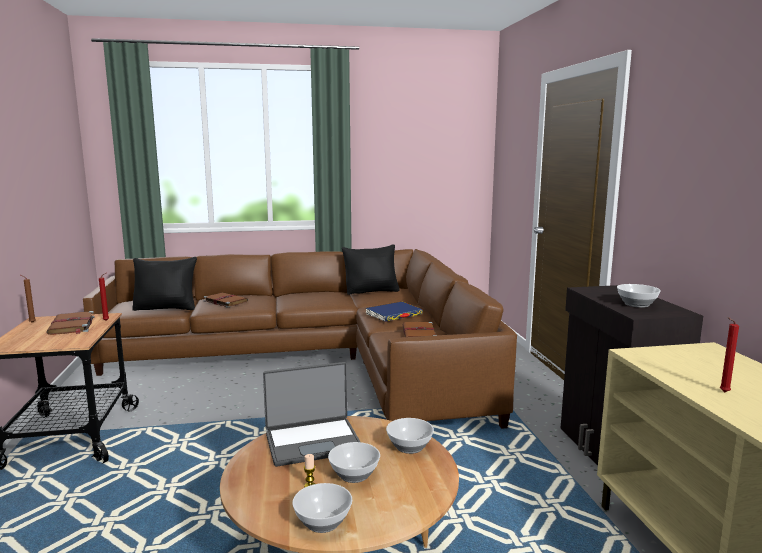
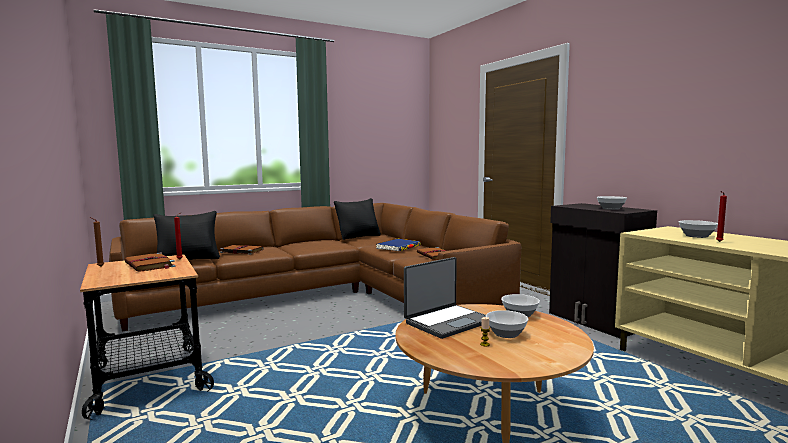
camera: 20 degrees left, 5 degrees down
(322, 521) = (525, 360): bowl -> bowl (696, 236)

